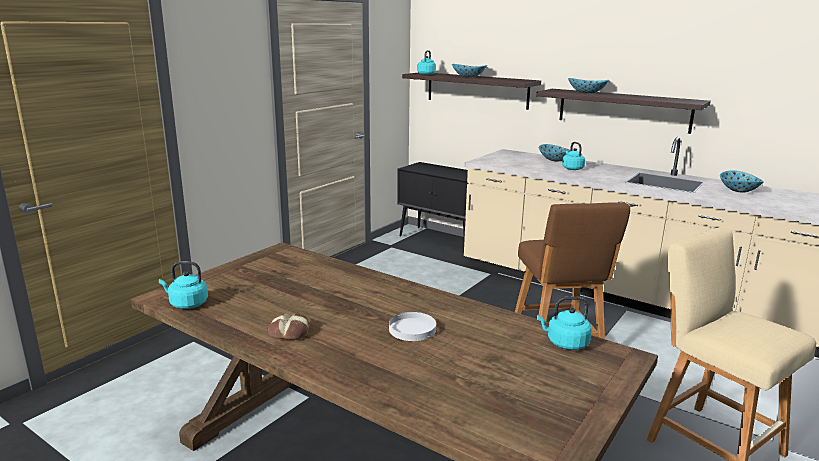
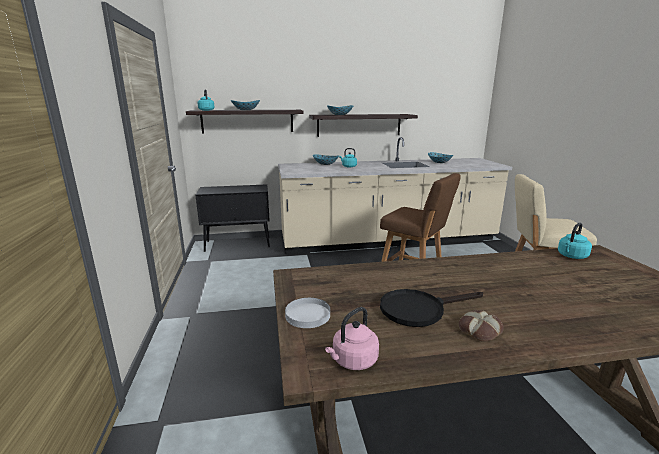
camera: 45 degrees left, 0 degrees up
(187, 304) = (353, 361): turquoise kettle -> pink kettle
(292, 303) = (419, 309): none -> black frying pan
(412, 329) = (516, 285): white plate -> white plate (308, 315)

